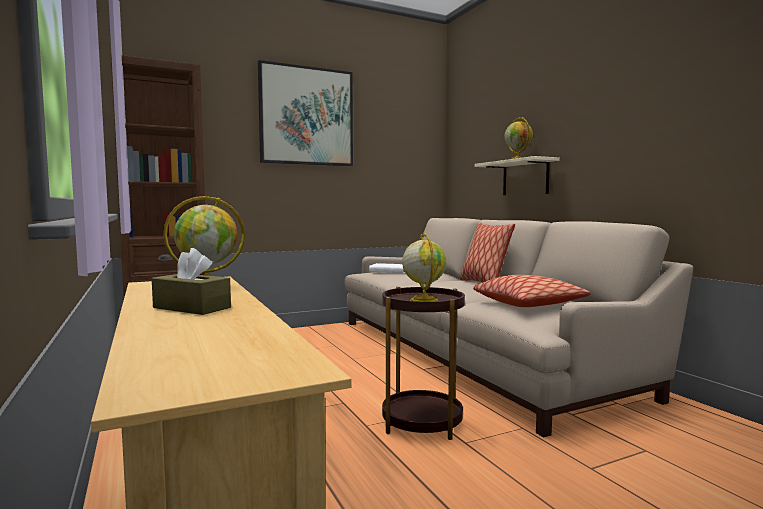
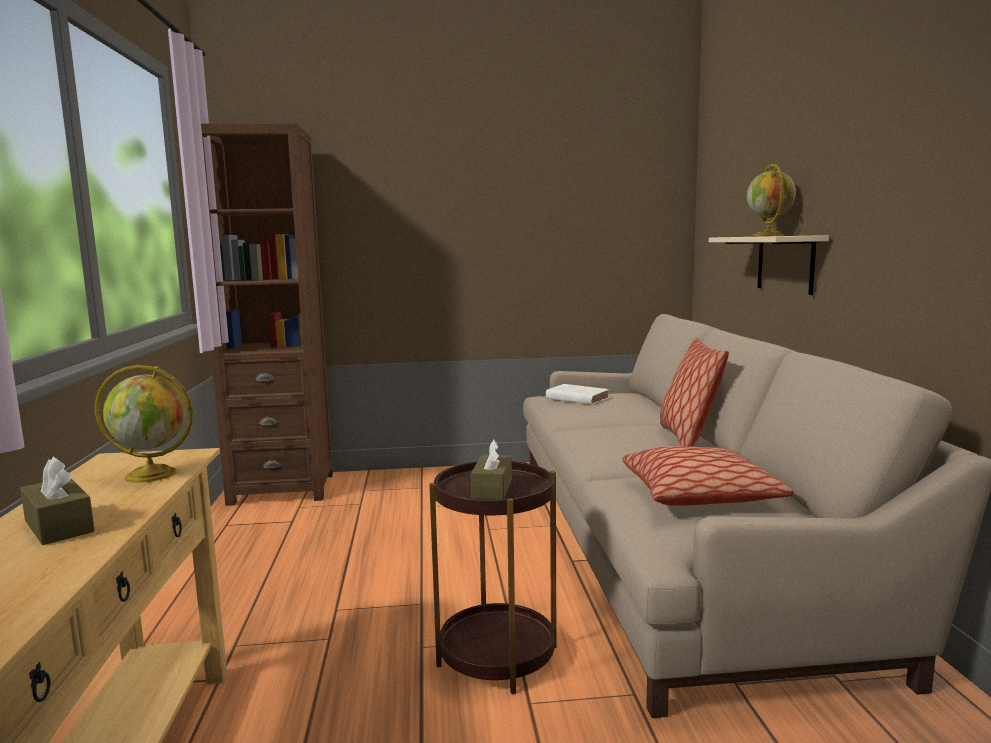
camera: 20 degrees right, 5 degrees up
(306, 116) = (467, 170): picture -> none
(423, 300) = (492, 488): globe -> brown tissue box

